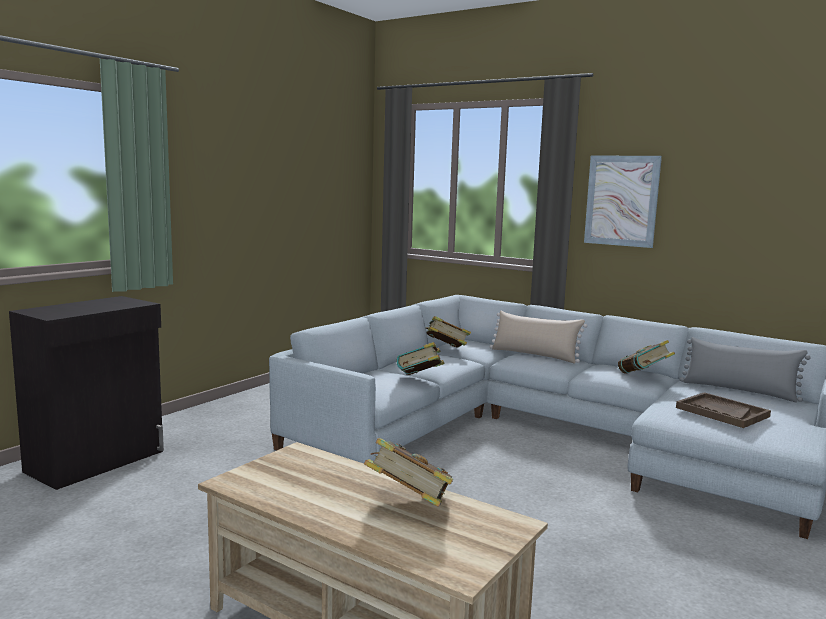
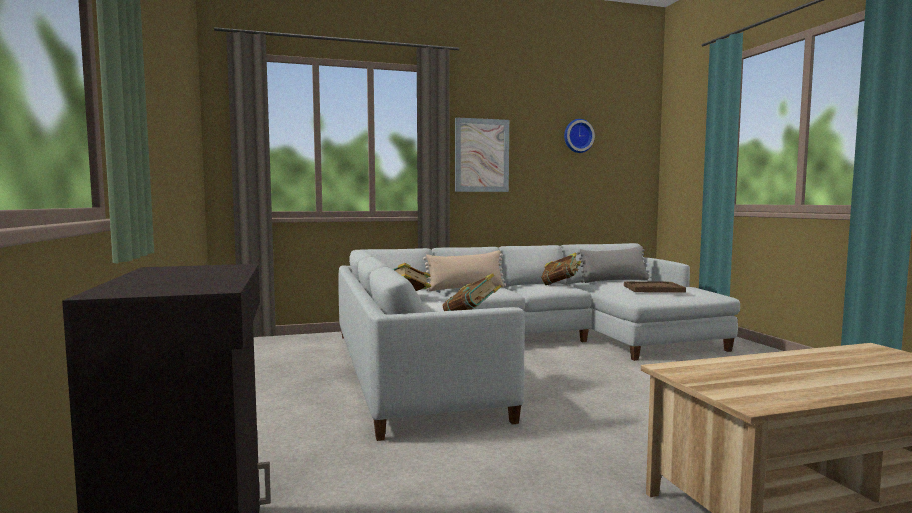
camera: 50 degrees left, 5 degrees down
(408, 504) = (831, 362): book -> none
(771, 175) = (578, 136): none -> wall clock

